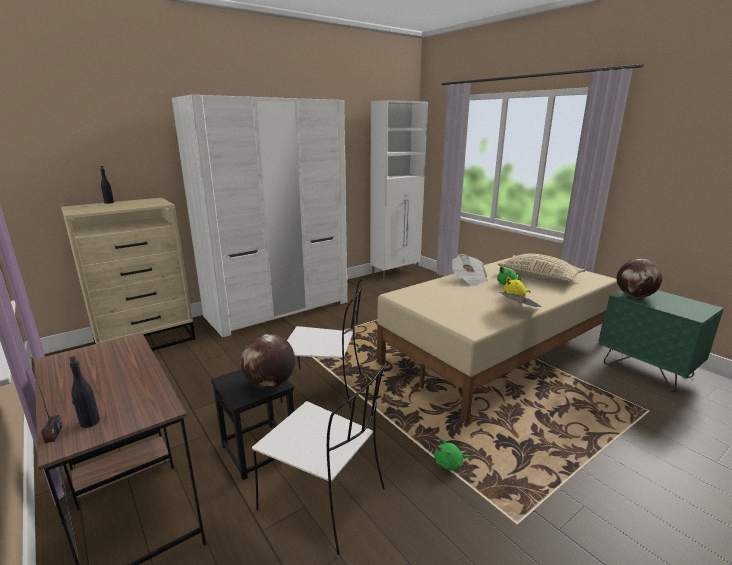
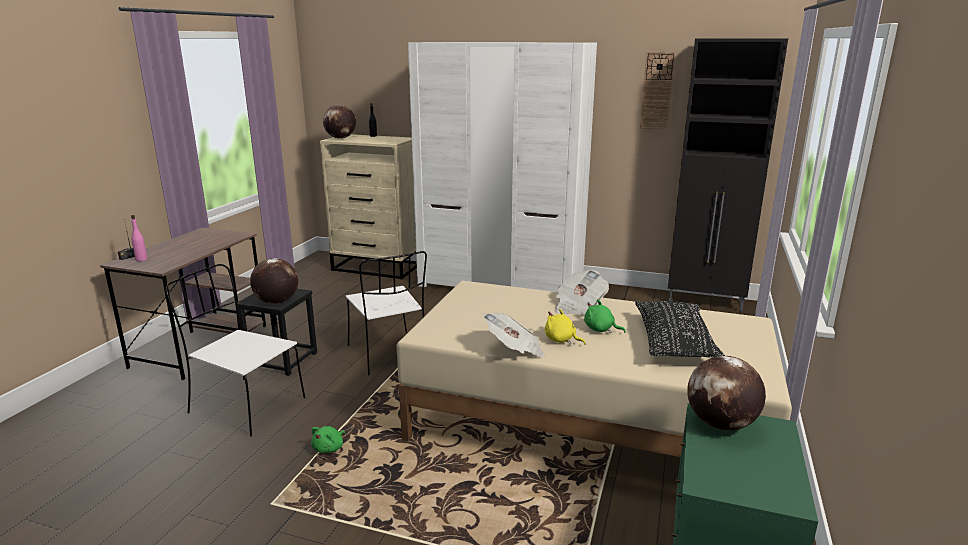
camera: 55 degrees right, 0 degrees up
(81, 209) = (340, 138): none -> globe
(89, 422) = (141, 259): black bottle -> pink bottle
(325, 500) = (245, 405): white chair -> white chair turned 120 degrees clockwise
(351, 138) = (657, 91): none -> wall clock
(396, 273) = (705, 302): white cabinet -> black cabinet
(450, 464) = (329, 448): green plush toy -> green plush toy turned 105 degrees counterclockwise
(538, 276) = (674, 342): beige pillow -> black pillow

